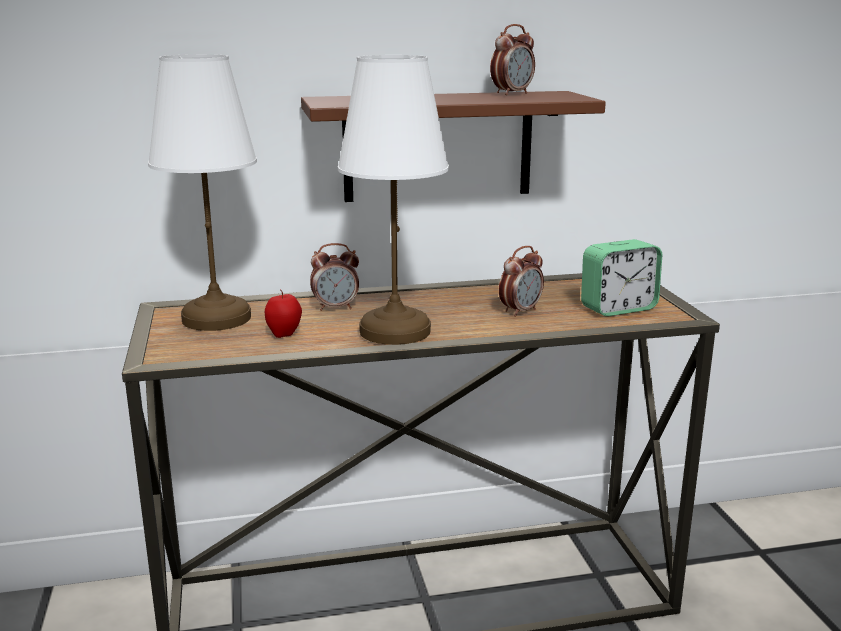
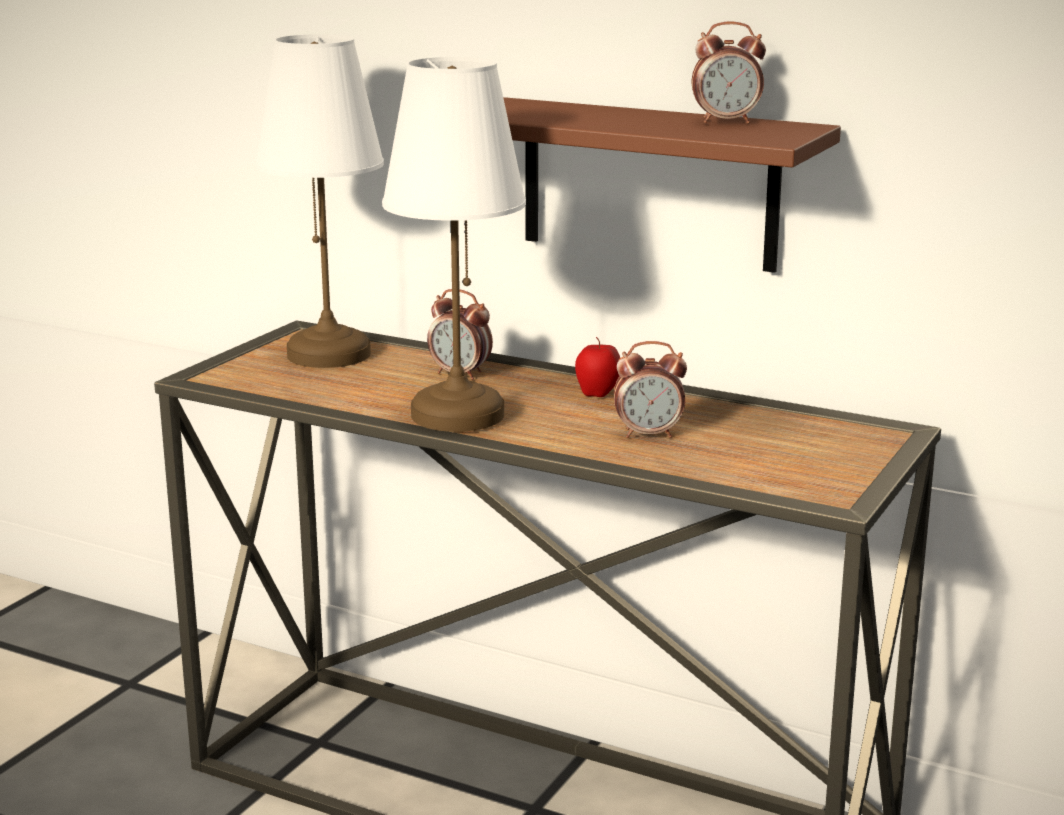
camera: 40 degrees right, 0 degrees up
(284, 335) = (352, 388): apple -> apple (598, 395)
(618, 308) = (779, 466): alarm clock -> none

